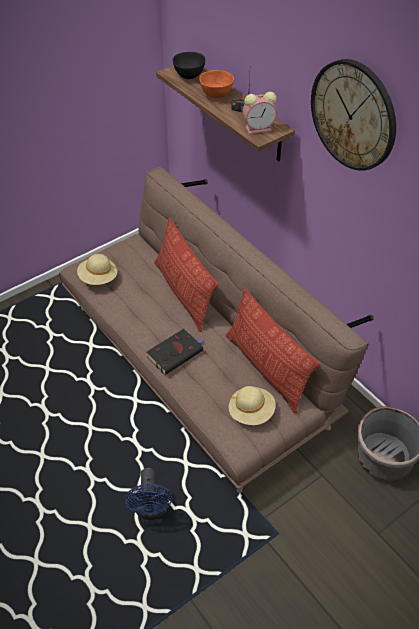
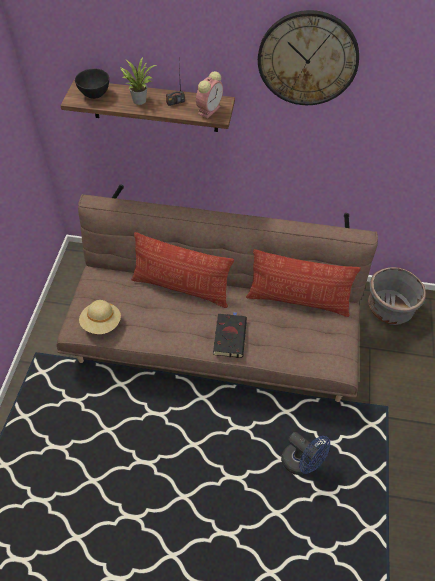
camera: 45 degrees left, 5 degrees up
(215, 95) = (139, 99): orange bowl -> potted plant
(251, 412) = (324, 337): beige hat -> none

